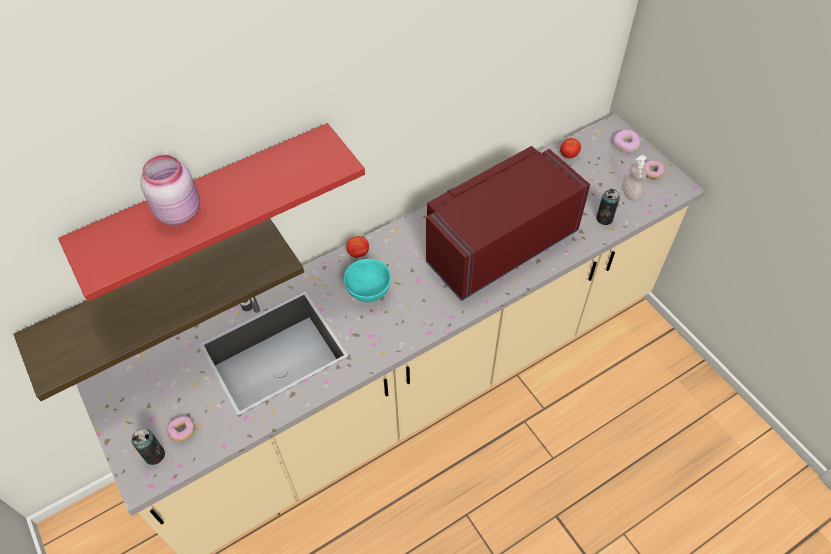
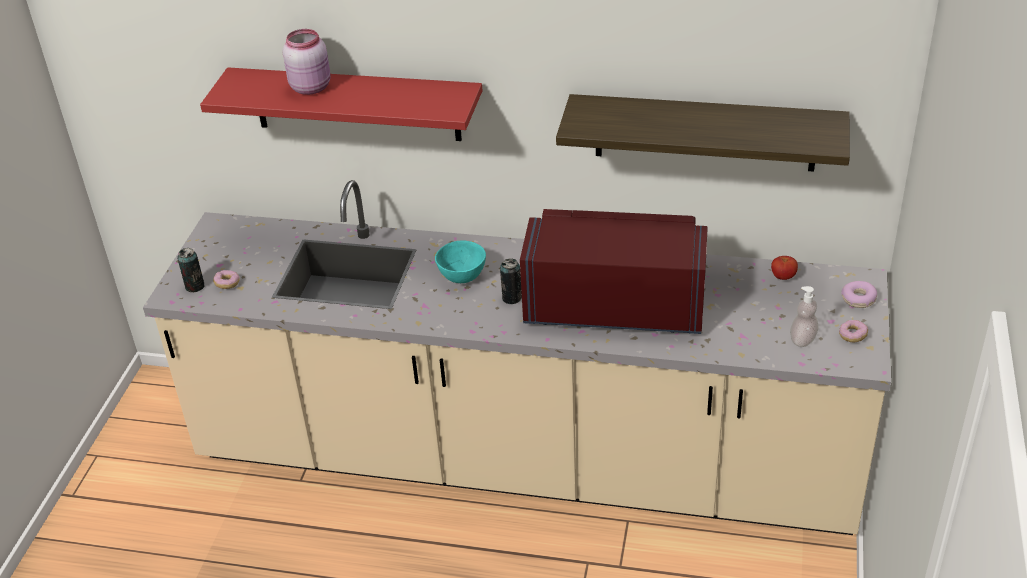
camera: 45 degrees right, 15 degrees down
(157, 291) = (296, 172): shelf -> shelf (705, 132)
(358, 253) = (489, 247): tomato -> none
(604, 219) = (745, 343): can -> can (512, 298)

